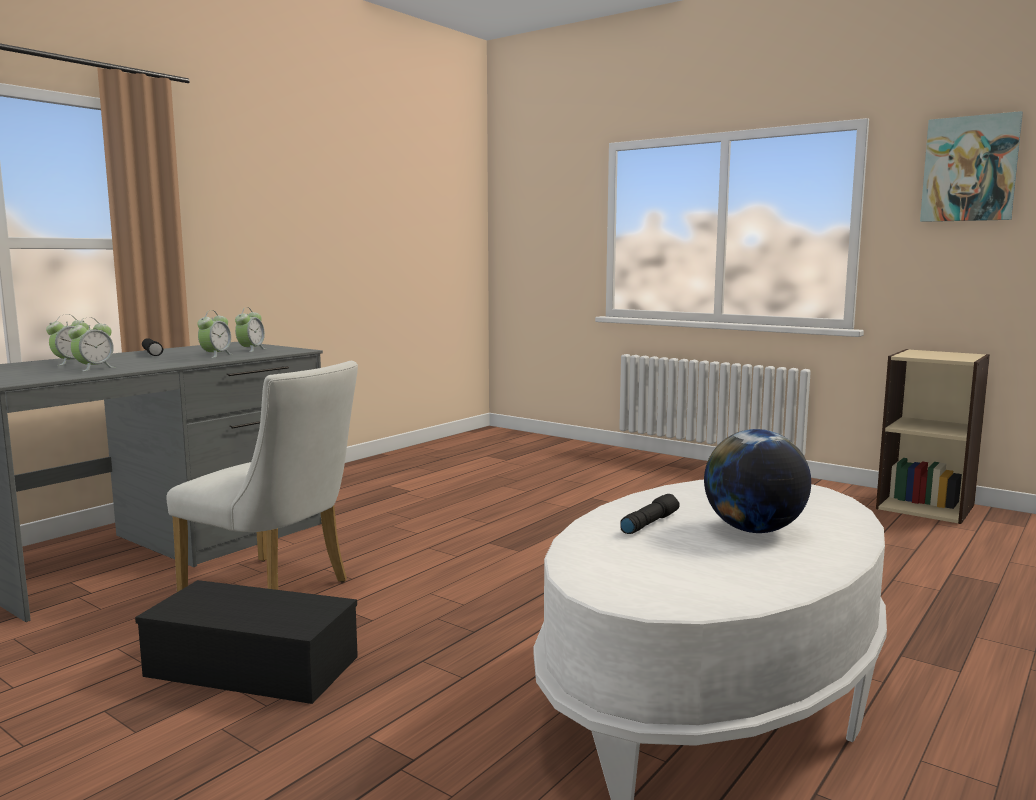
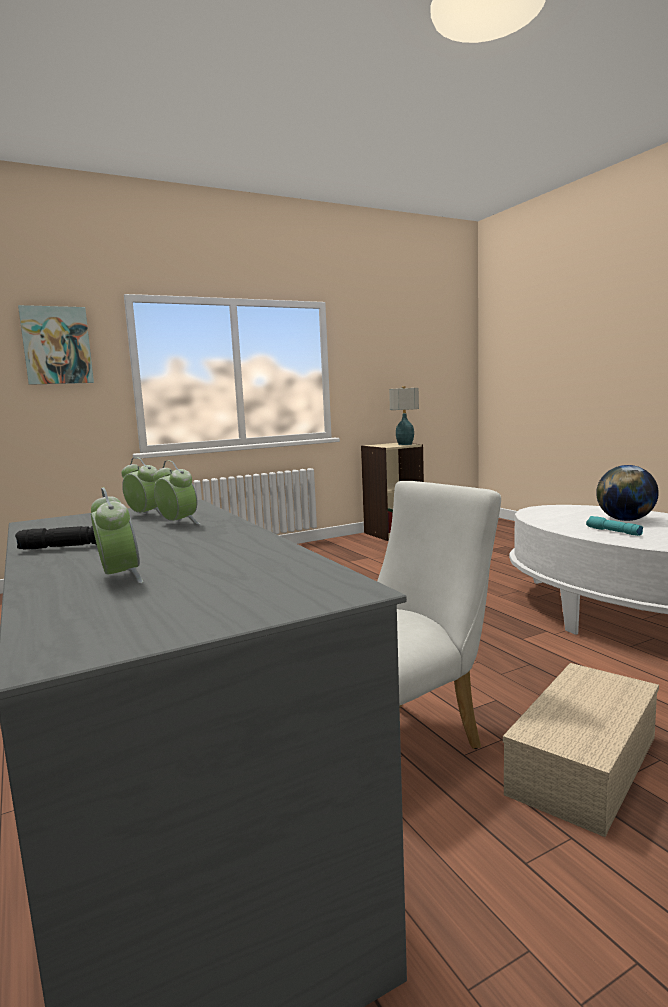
camera: 65 degrees left, 0 degrees up
(94, 368) = (231, 561): alarm clock -> none
(256, 665) = (582, 762): black storage box -> beige storage box
(649, 523) = (613, 532): black flashlight -> turquoise flashlight
(953, 358) = (405, 444): none -> table lamp
(970, 169) = (377, 338): picture -> picture (57, 345)

